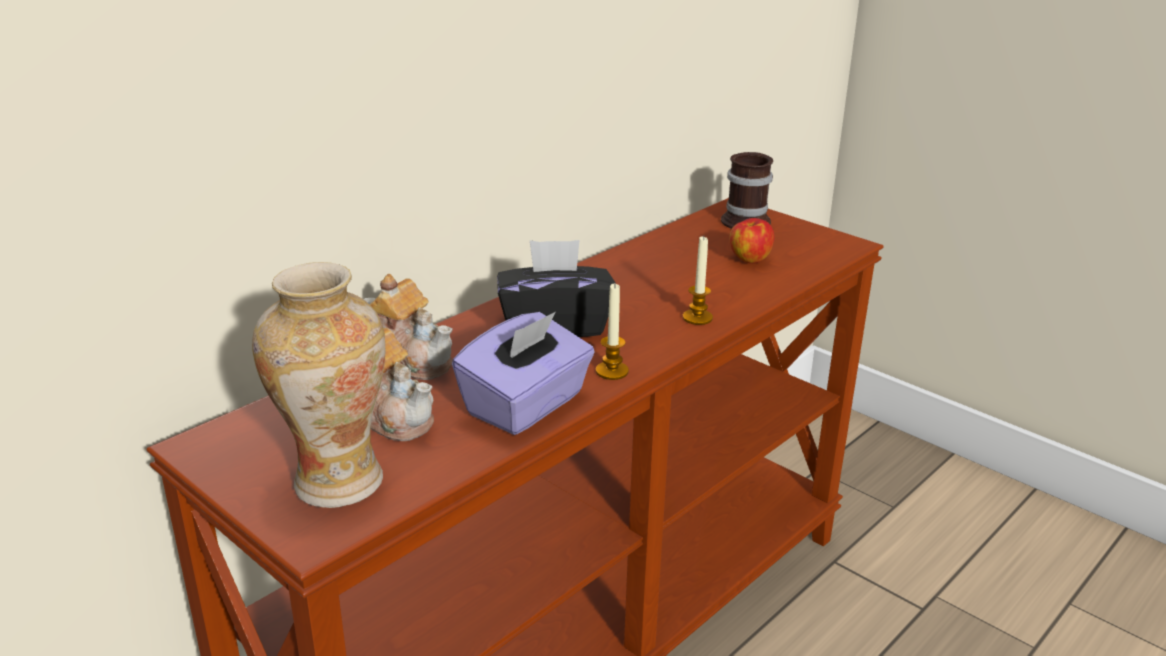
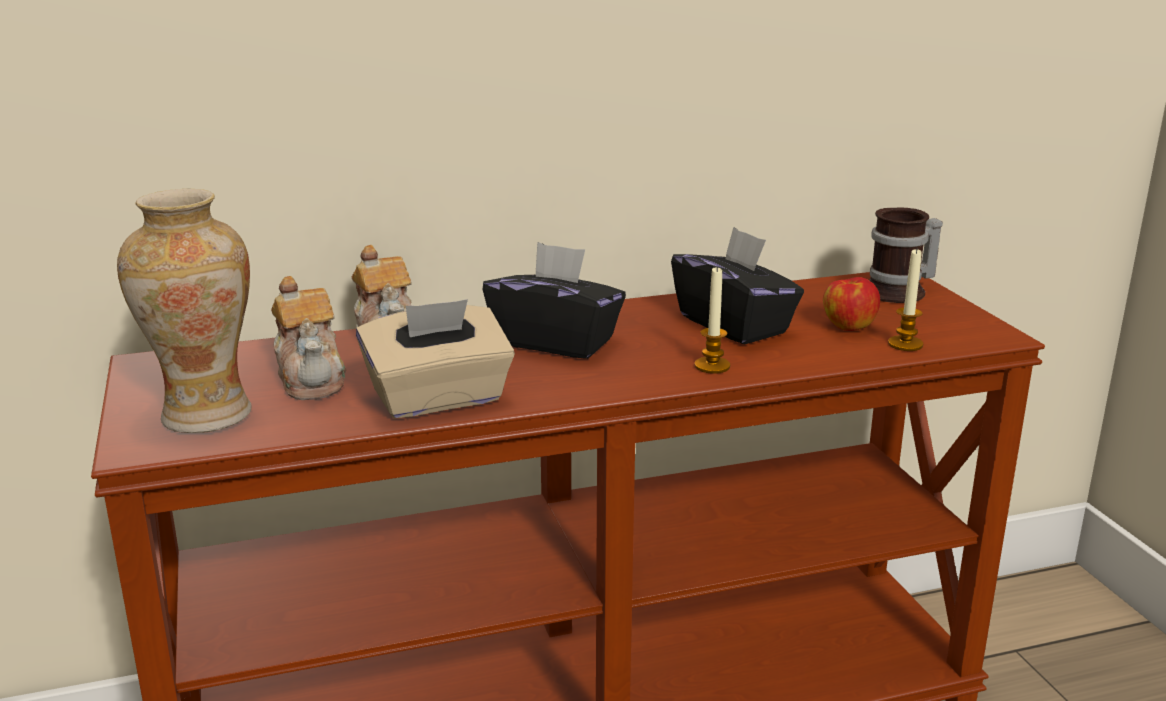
camera: 30 degrees right, 5 degrees down
(526, 405) = (438, 399): purple tissue box -> beige tissue box
(612, 371) = (557, 391): candle -> candle (905, 344)
(670, 276) = (734, 325): none -> black tissue box

